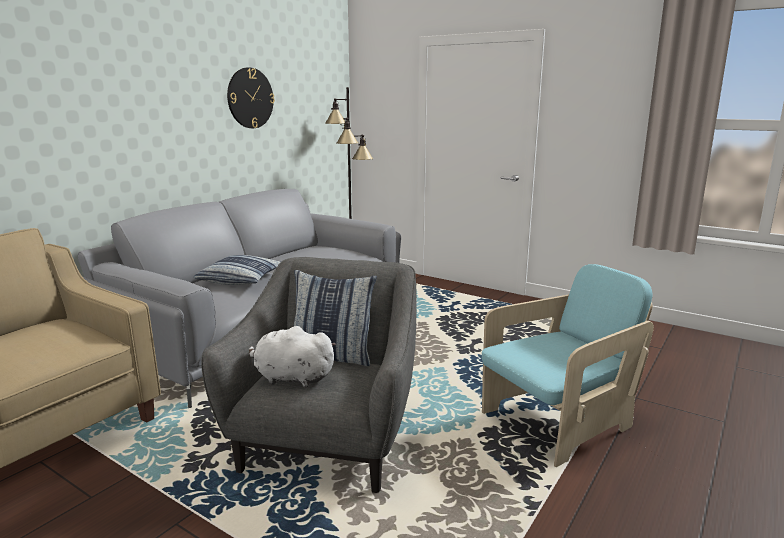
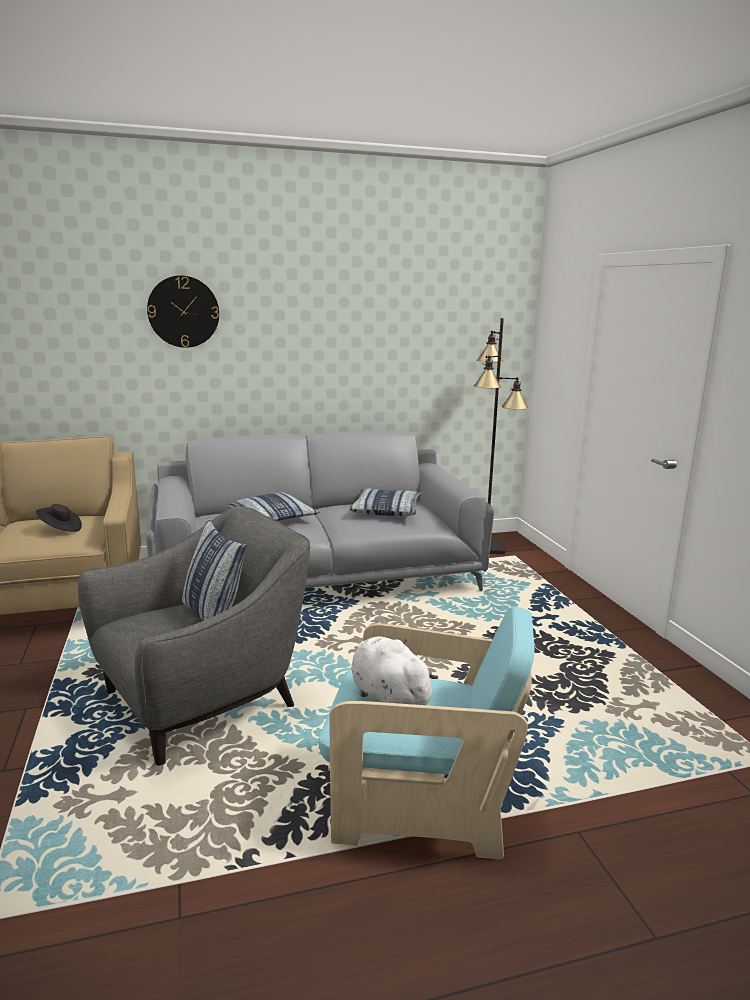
camera: 40 degrees right, 0 degrees up
(47, 339) = (60, 529): none -> black hat
(250, 98) = (373, 328): wall clock -> wall clock (183, 312)
(291, 378) = (147, 622): white plush toy -> white plush toy (387, 697)
(317, 253) = (386, 510): none -> pillow

